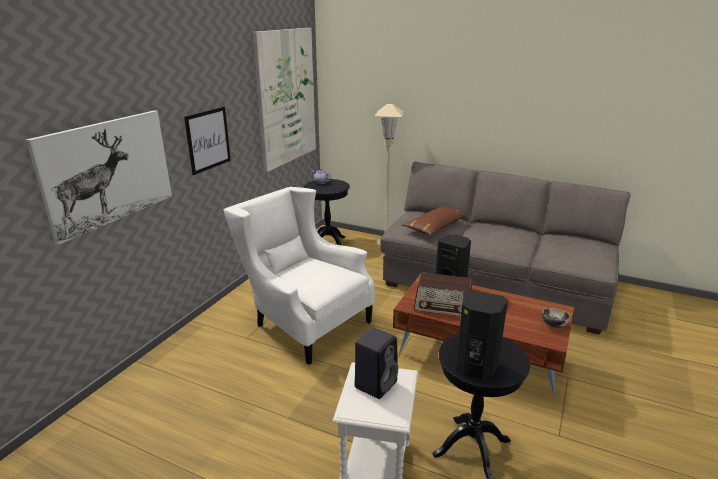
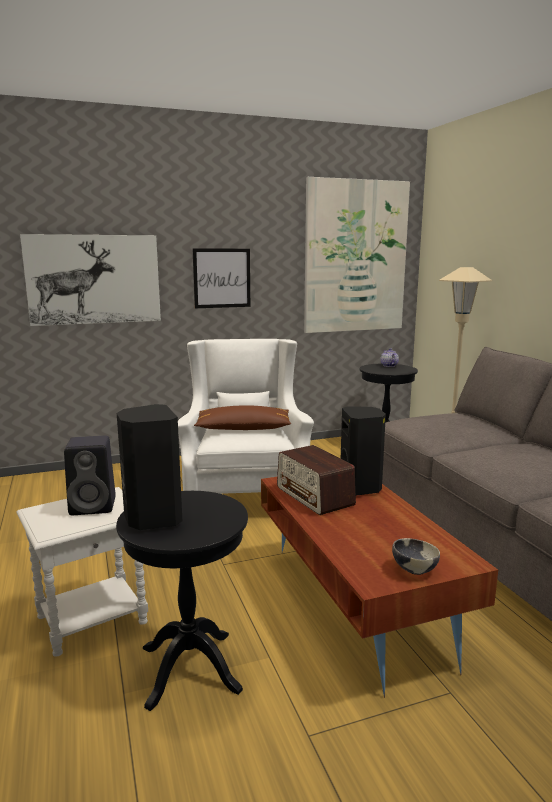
camera: 45 degrees right, 10 degrees down
(435, 227) = (453, 429): brown pillow -> brown pillow (243, 428)

